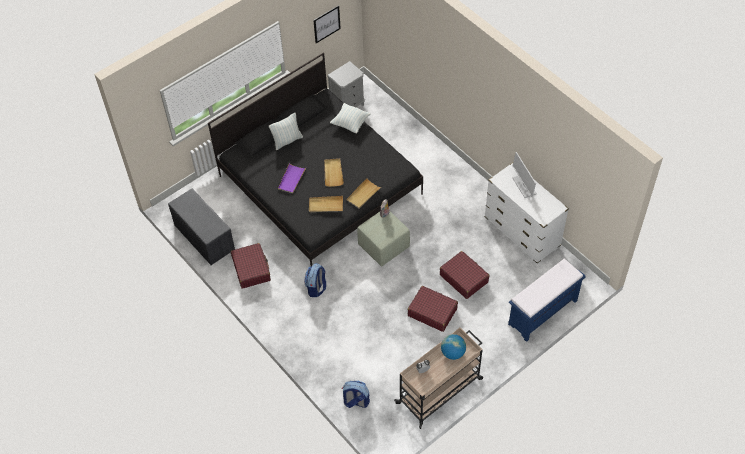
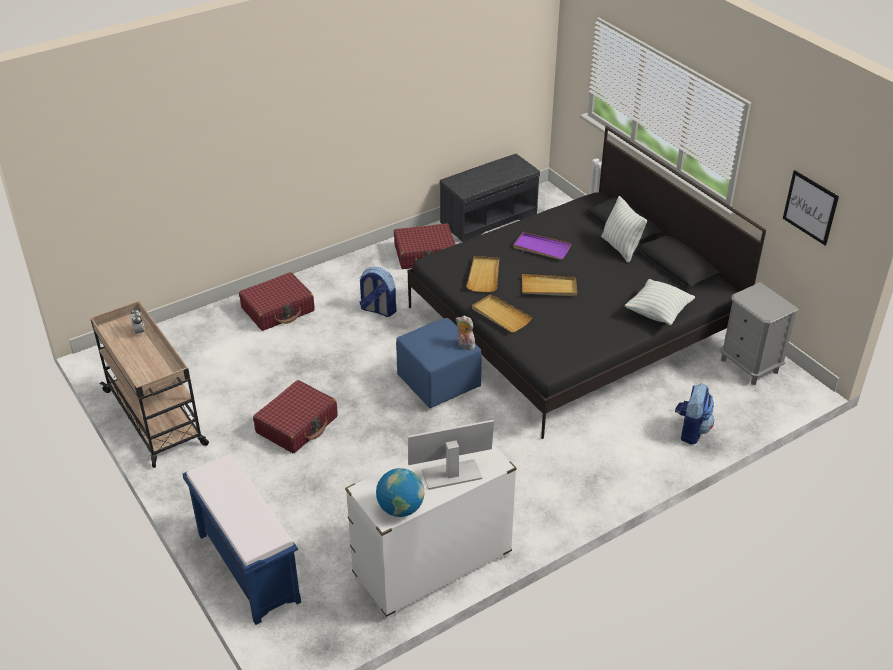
camera: 95 degrees right, 15 degrees down
(356, 401) = (177, 334): backpack -> backpack (691, 430)
(384, 246) = (439, 383): green ottoman -> blue ottoman
(452, 353) = (153, 365): globe -> globe (400, 508)
(463, 278) = (351, 470): red suitcase -> red suitcase (278, 309)

